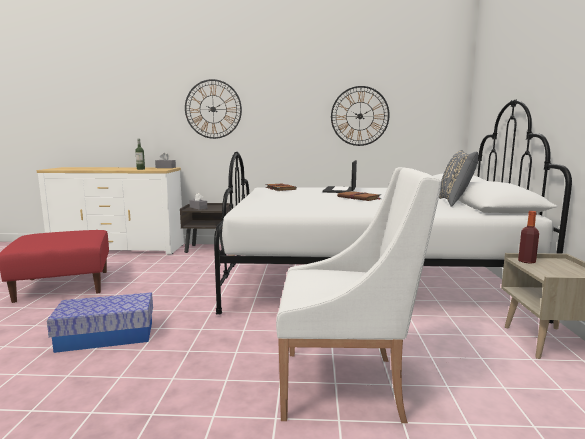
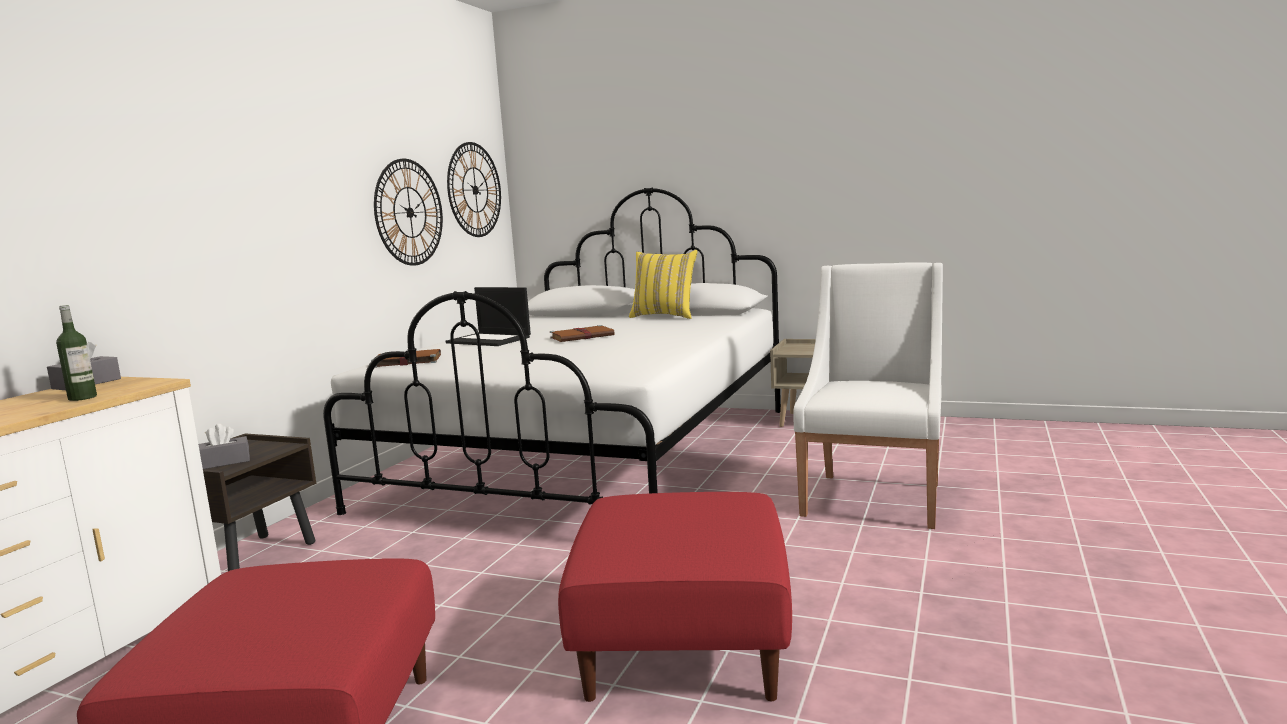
camera: 70 degrees left, 0 degrees up
(106, 336) = (681, 644): storage box -> red ottoman
(213, 109) = (164, 207): wall clock -> wall clock (475, 190)
(455, 202) = (665, 316): grey pillow -> yellow pillow
(526, 261) = (790, 351): bottle -> none

